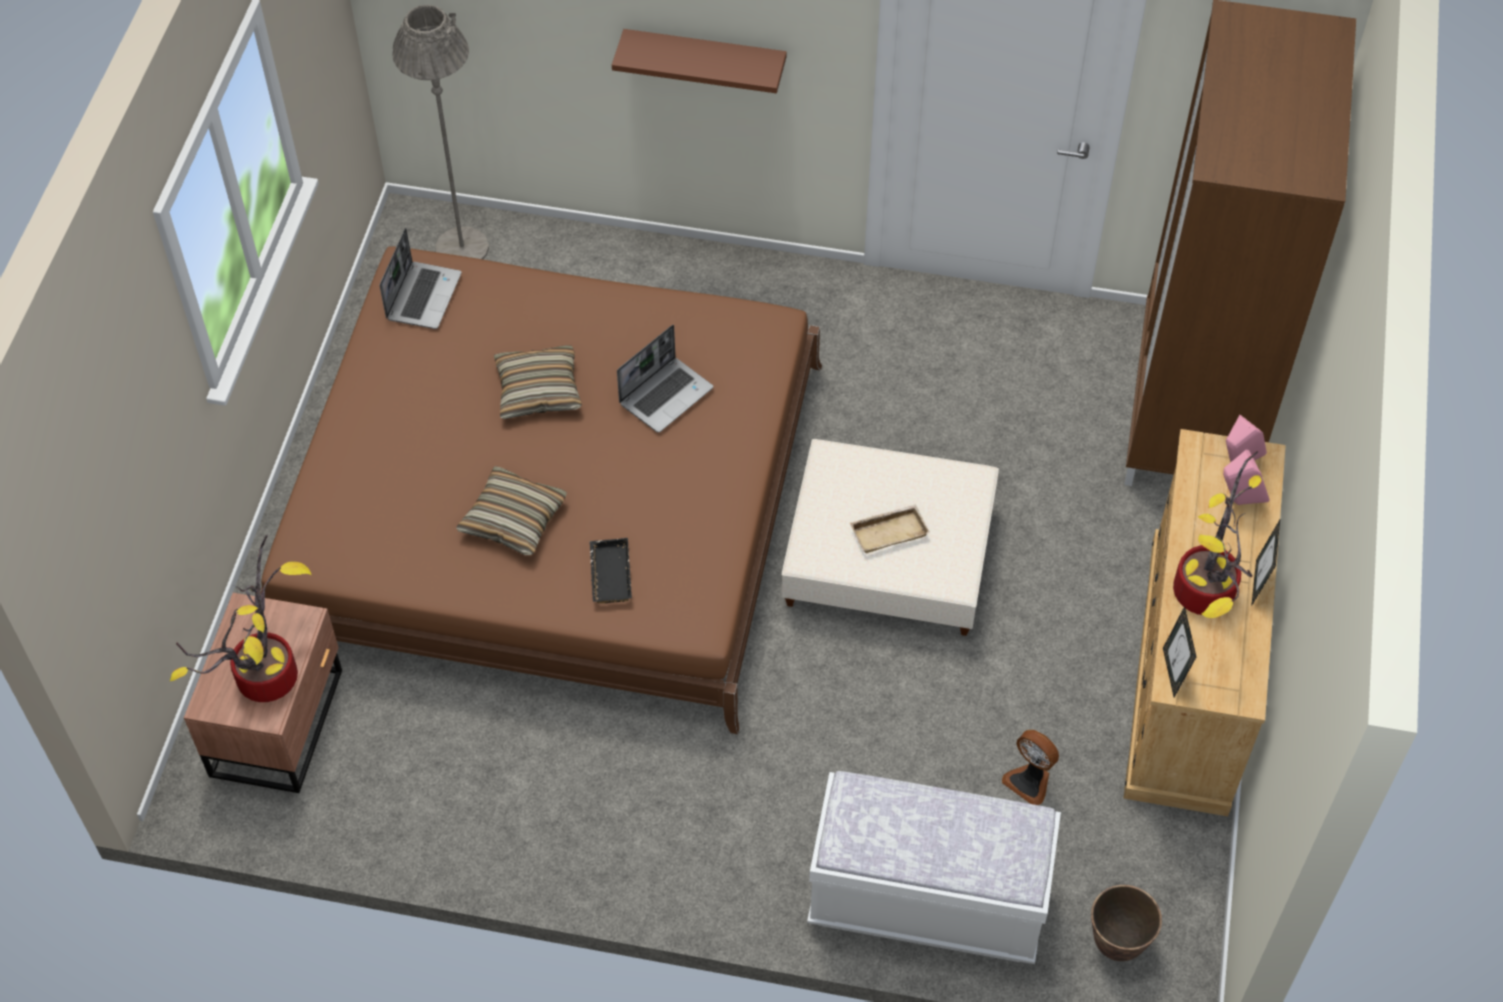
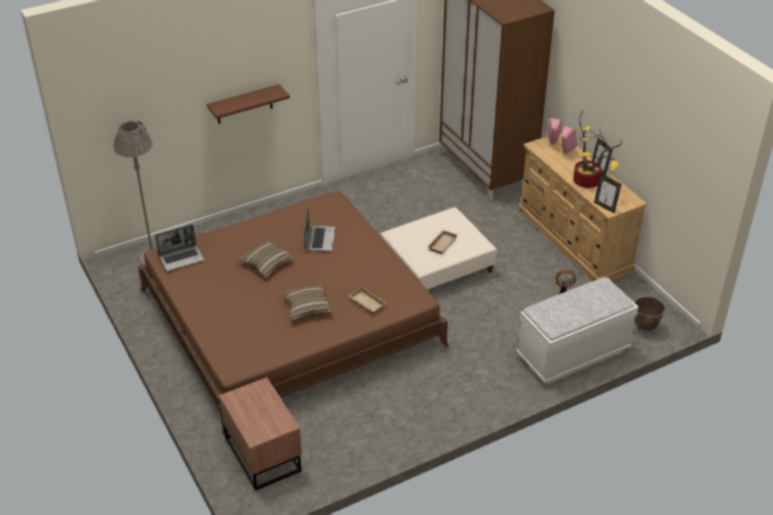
camera: 40 degrees left, 15 degrees down
(266, 672) = (267, 412): potted plant -> none
(423, 296) = (182, 258): laptop -> laptop turned 90 degrees clockwise
(608, 574) = (366, 303): black tray -> beige tray

